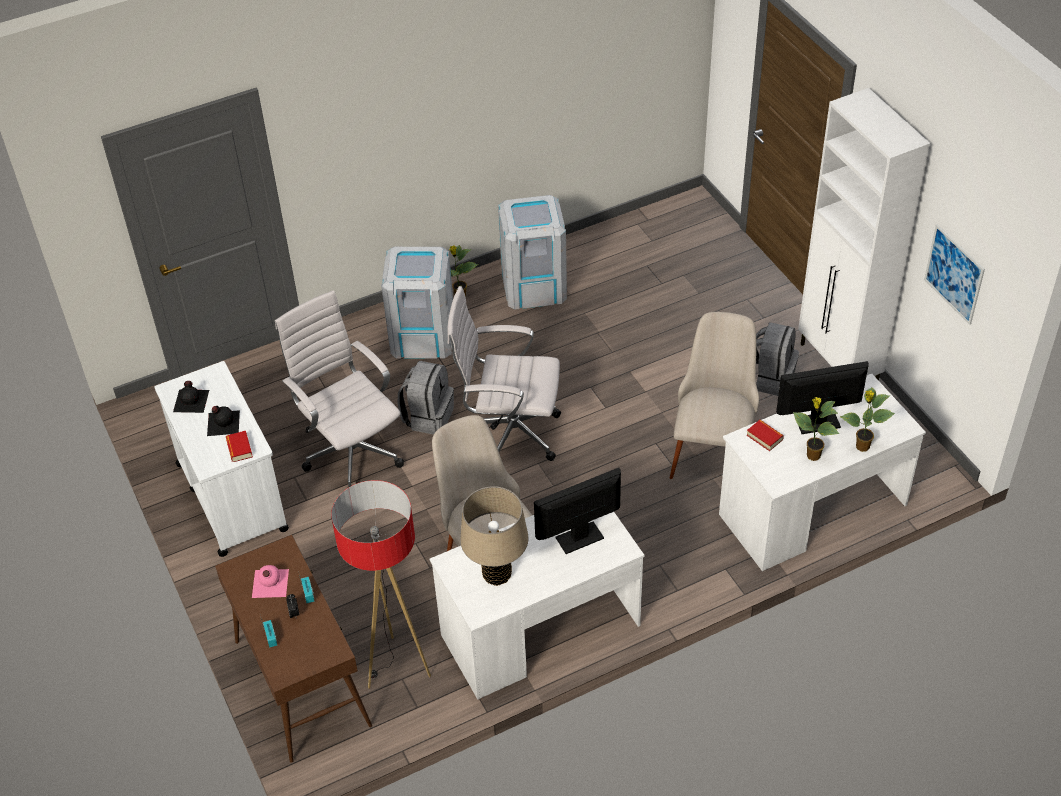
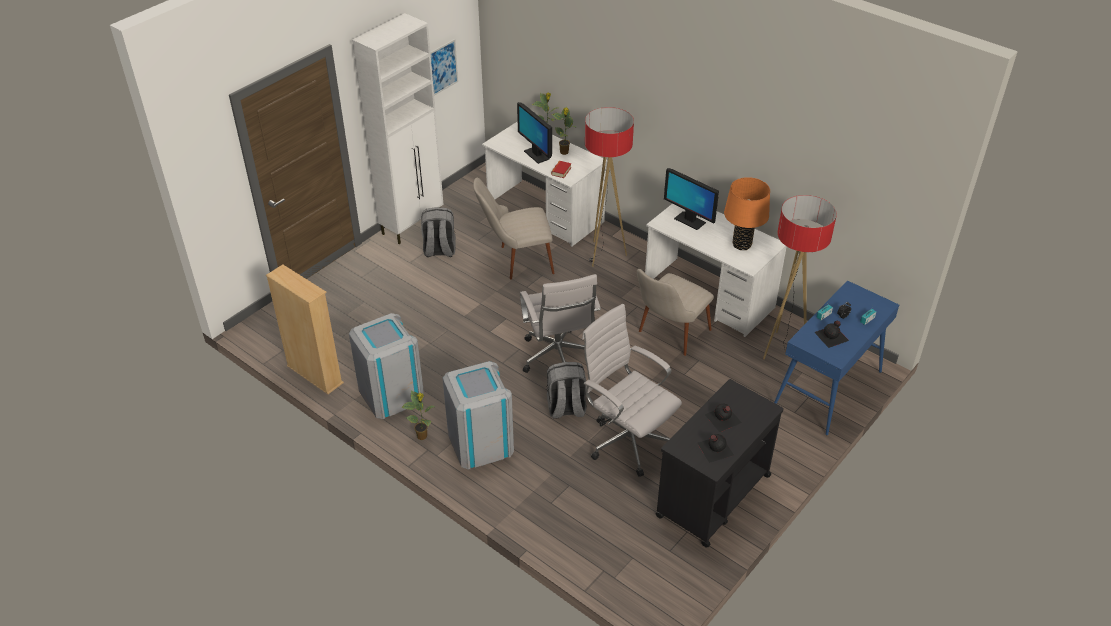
camera: 115 degrees left, 5 degrees down
(231, 496) = (712, 496): white cart -> black cart
(239, 449) = (740, 398): book -> none
(269, 583) = (832, 336): pink bottle -> black bottle
(301, 683) = (828, 389): brown console table -> blue console table
(351, 452) = (626, 440): white office chair -> white office chair turned 105 degrees clockwise
(497, 574) = (741, 245): beige table lamp -> orange table lamp
(596, 236) = (315, 374): none -> beige bookcase
(686, 545) = (604, 254): none -> floor lamp

